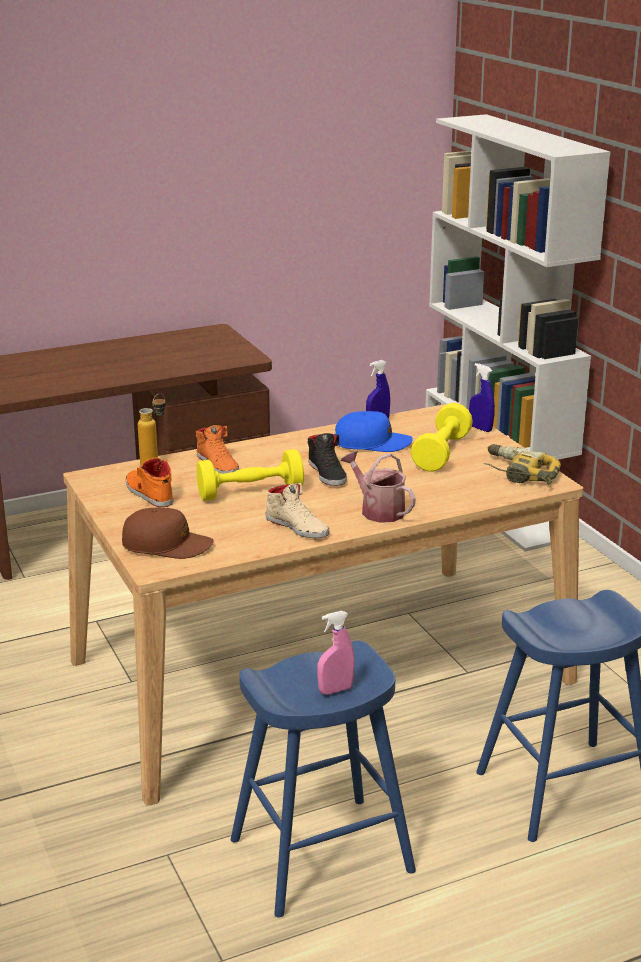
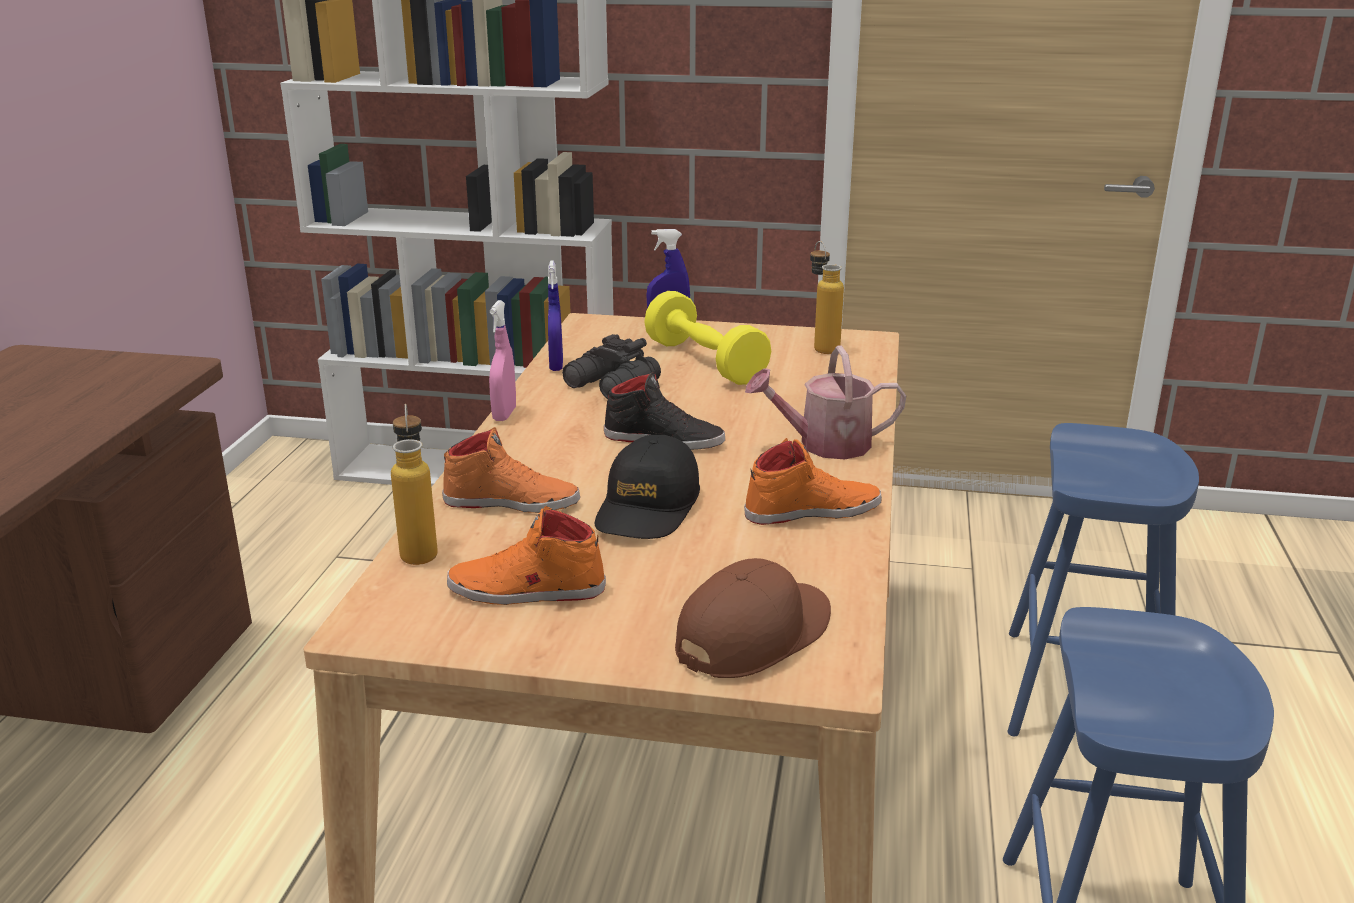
camera: 55 degrees left, 0 degrees up
(250, 492) = (648, 508): yellow dumbbell -> black cap
(297, 526) = (812, 510): beige shoe -> orange shoe
(335, 690) = (1189, 680): pink spray bottle -> pink spray bottle (504, 414)
(372, 443) = (611, 386): blue cap -> black binoculars
(518, 474) = (821, 346): power drill -> bottle

